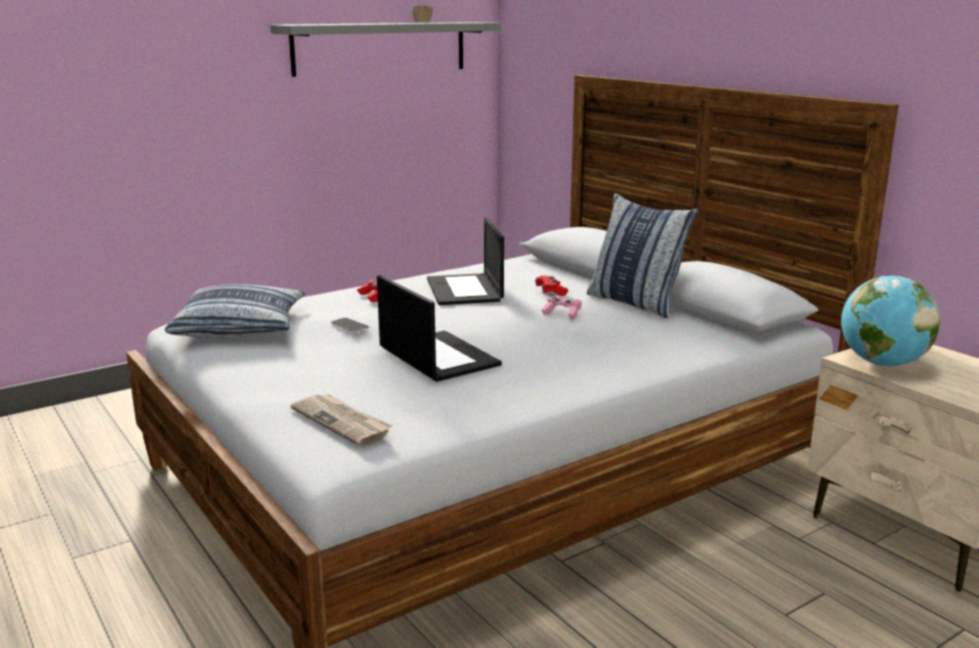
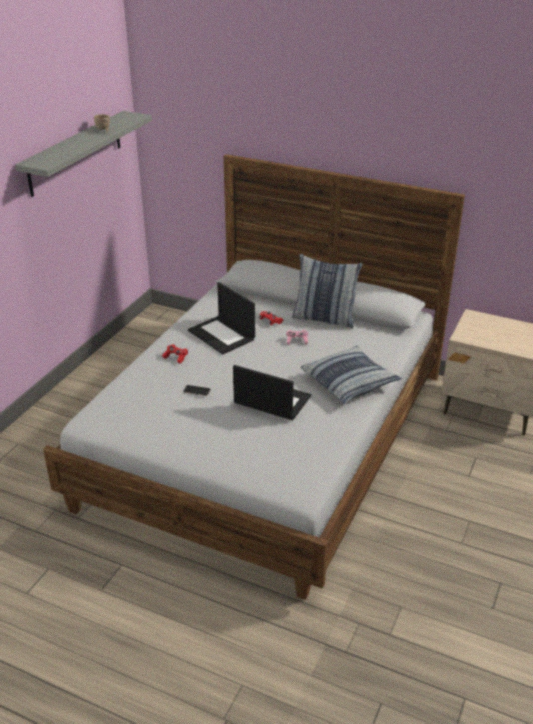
camera: 30 degrees left, 15 degrees up
(240, 327) = (129, 412): pillow -> pillow (350, 382)
(342, 421) = (280, 466): newspaper -> none
(882, 363) = (477, 336): globe -> none

